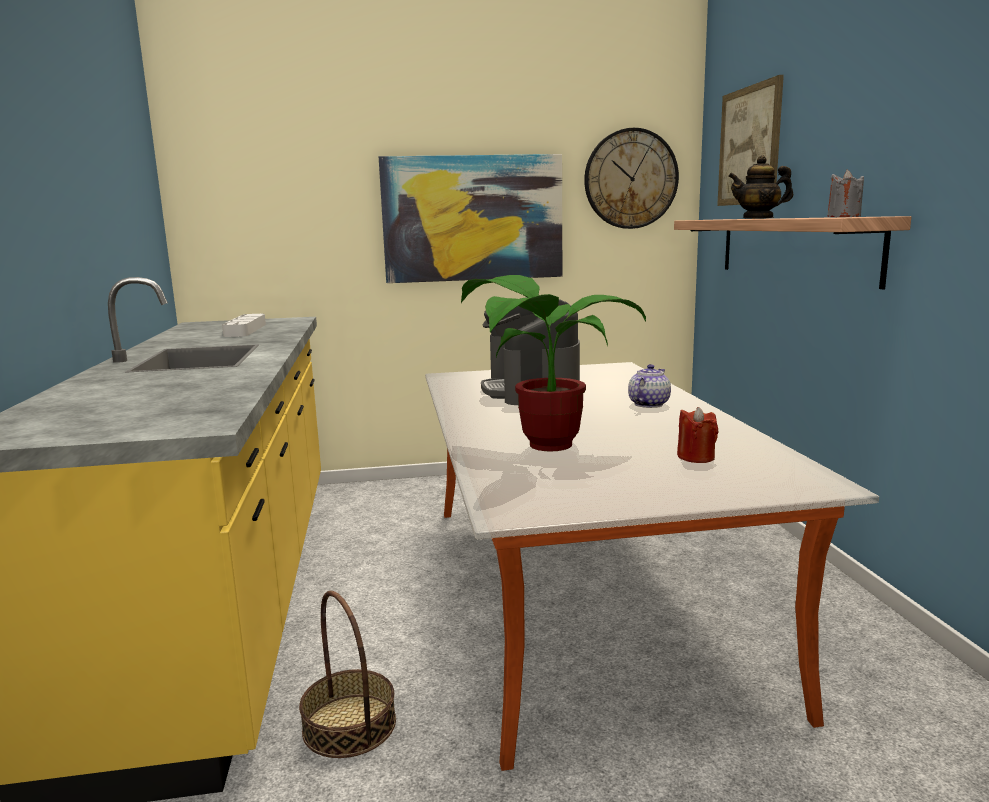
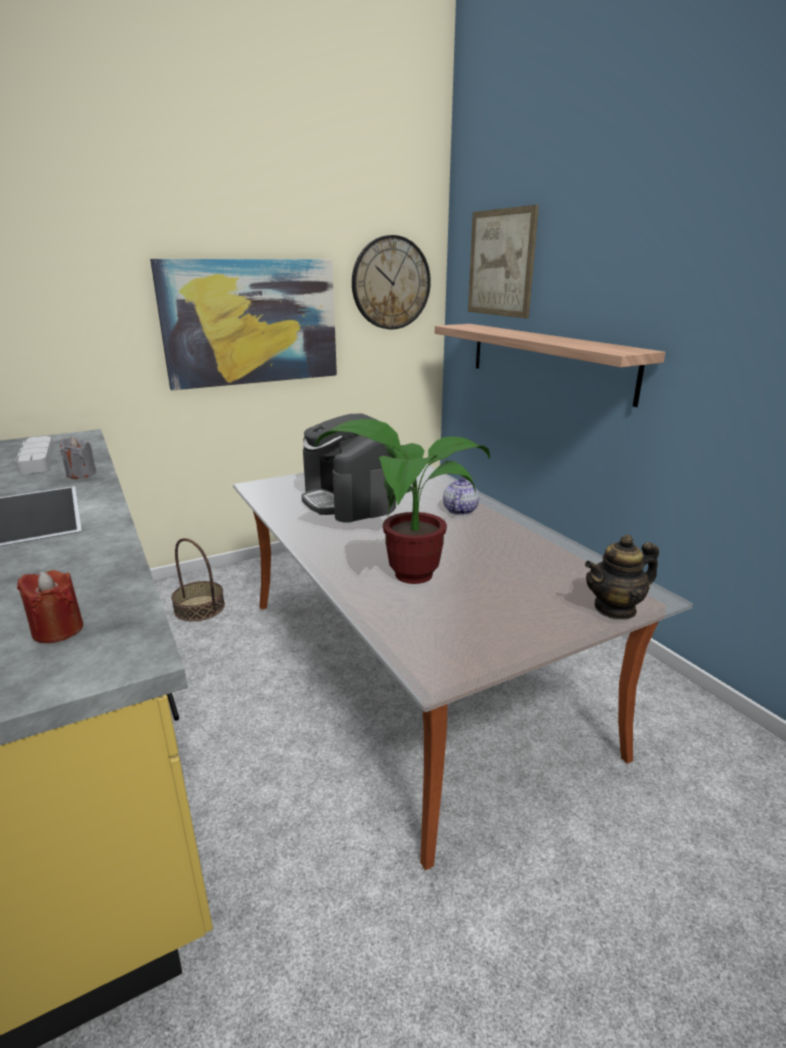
camera: 20 degrees left, 10 degrees up
(350, 725) = (273, 860): basket -> basket (199, 608)
(696, 457) = (540, 575): red candle -> red candle (58, 630)
(758, 218) = (520, 334): teapot -> teapot (615, 608)
(843, 217) = (615, 350): grey candle -> grey candle (81, 474)

